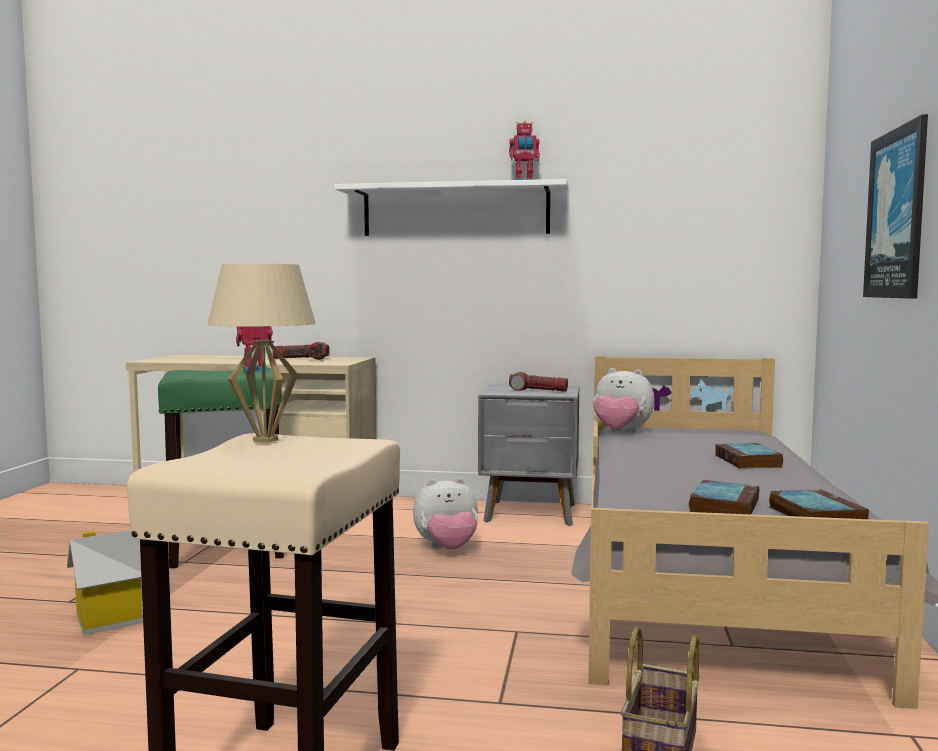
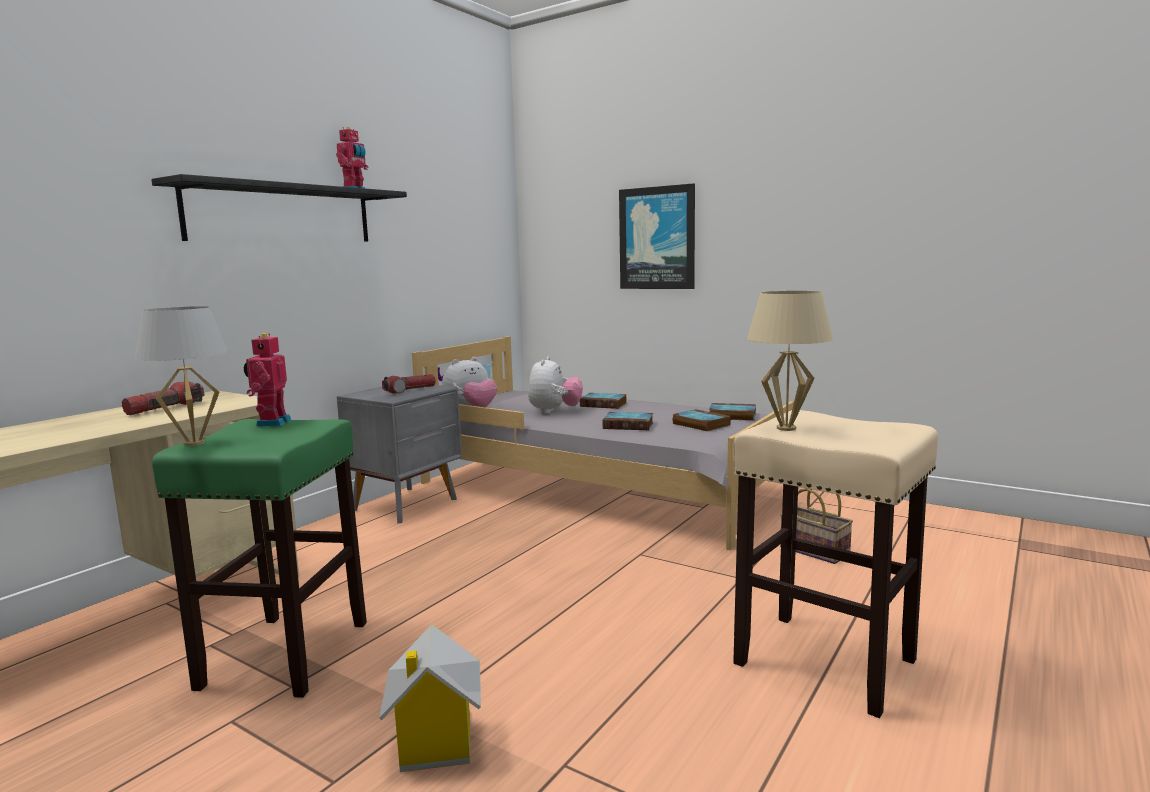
camera: 65 degrees left, 5 degrees up
(188, 370) = (194, 443): none -> white table lamp
(447, 549) = (448, 548): plush toy -> plush toy (554, 412)
(455, 211) = (282, 214): white shelf -> black shelf
(657, 481) = (629, 425): none -> book

